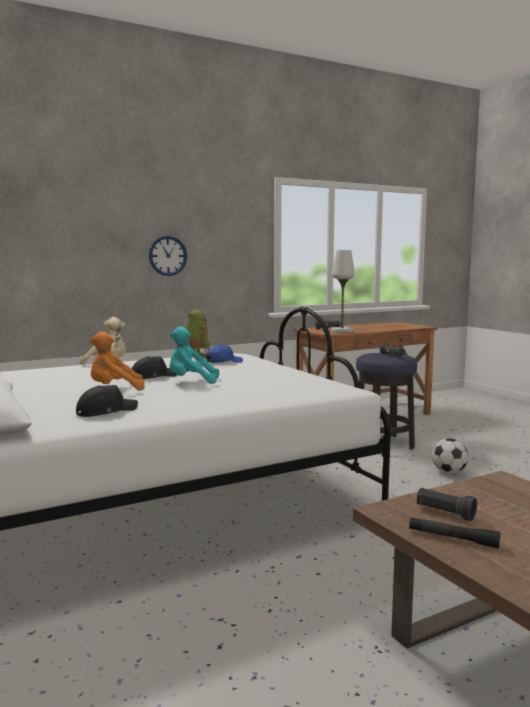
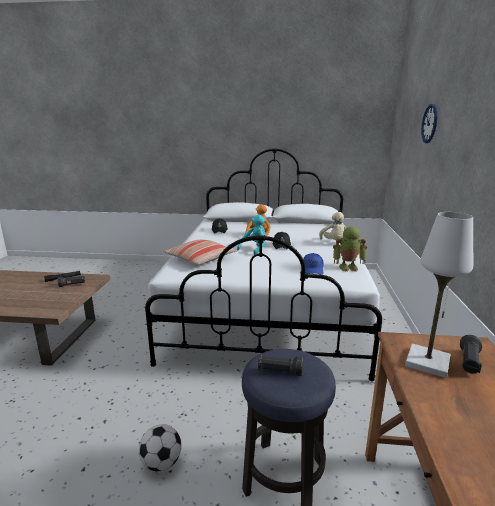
camera: 125 degrees right, 10 degrees up
(167, 255) = (455, 180): wall clock -> wall clock (429, 123)
(274, 391) = (200, 258): none -> pillow

